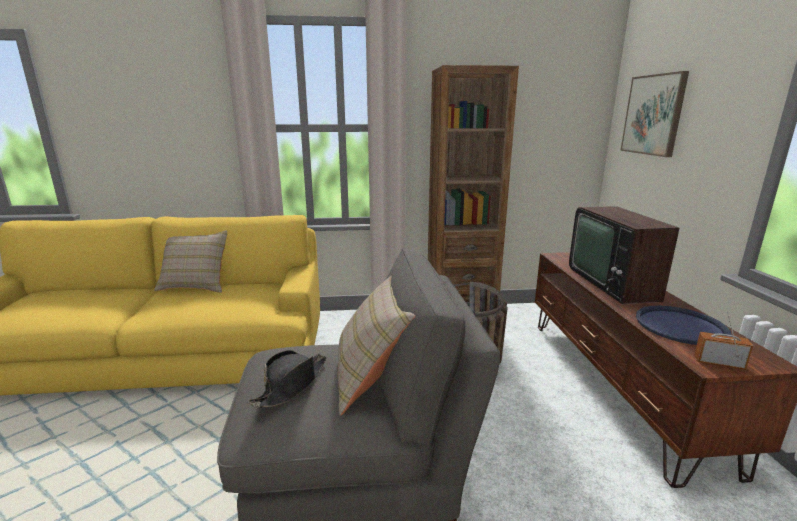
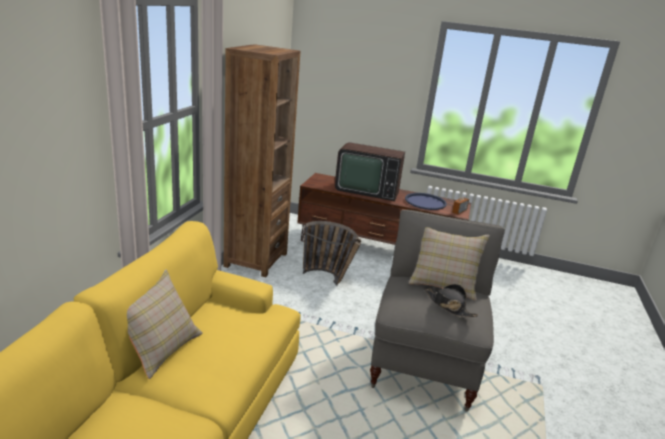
camera: 70 degrees left, 5 degrees up
(653, 115) = (337, 76): picture -> none

